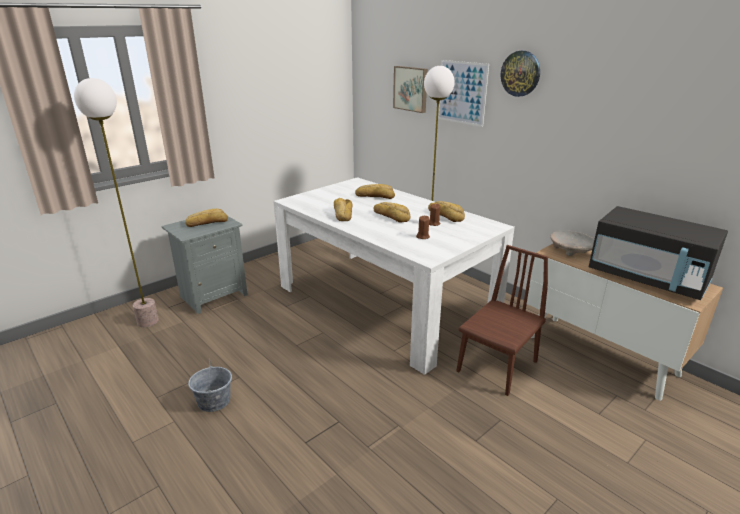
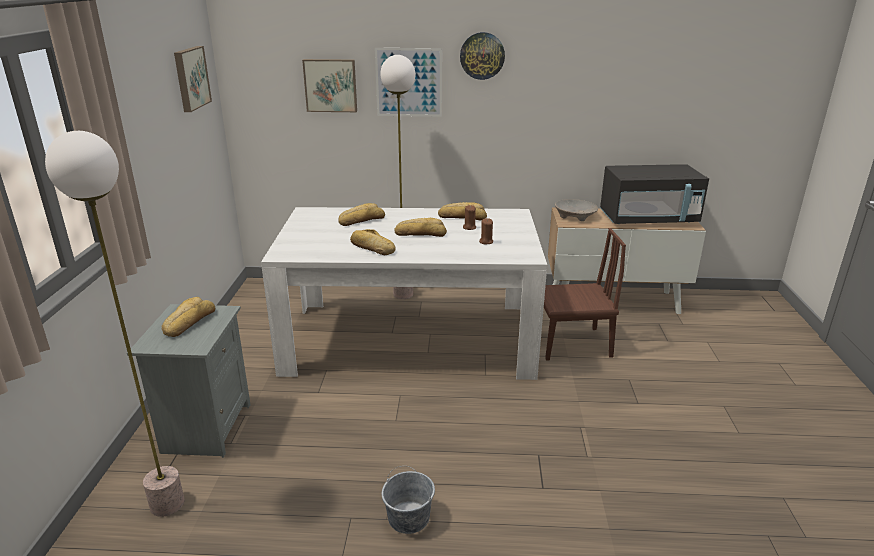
camera: 45 degrees left, 0 degrees up
(312, 71) = (190, 78): none -> picture
(497, 366) = (571, 344): brown chair -> brown chair turned 90 degrees clockwise

